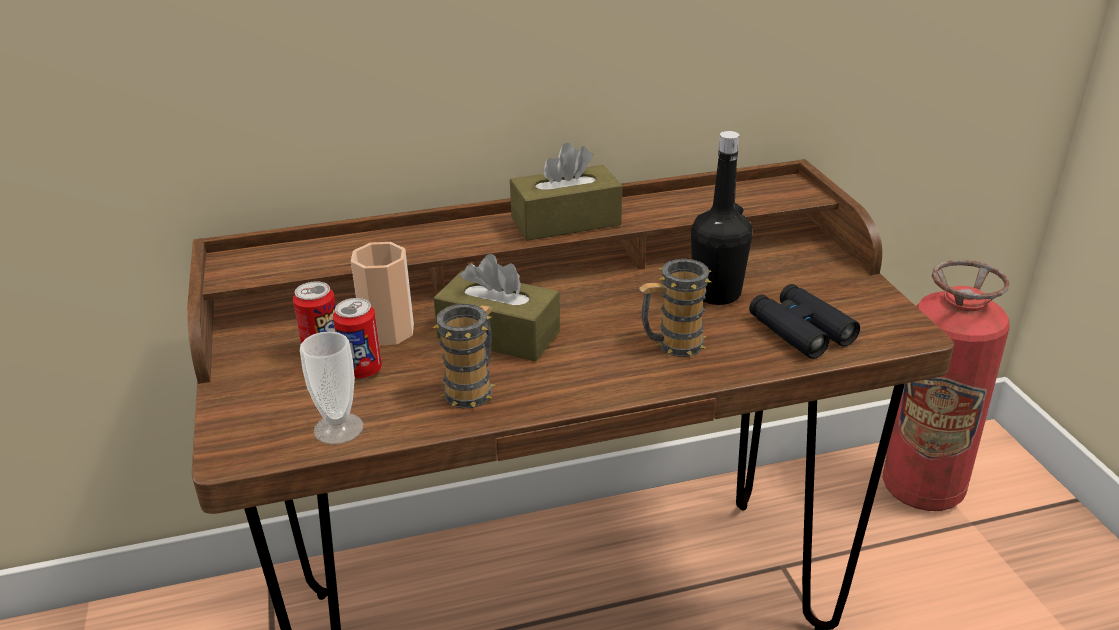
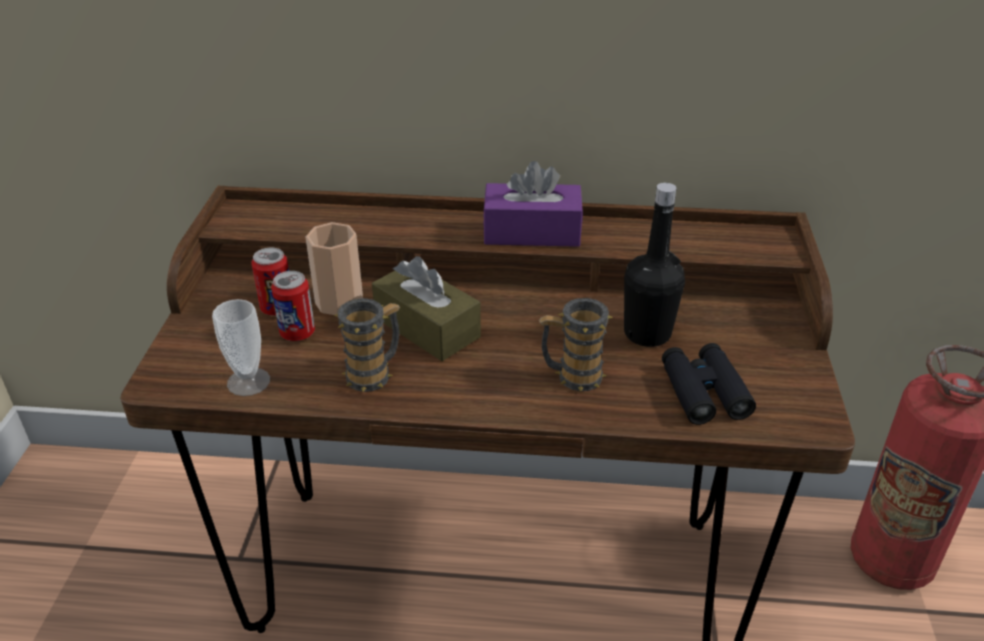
camera: 20 degrees right, 5 degrees up
(566, 221) = (532, 232): brown tissue box -> purple tissue box

